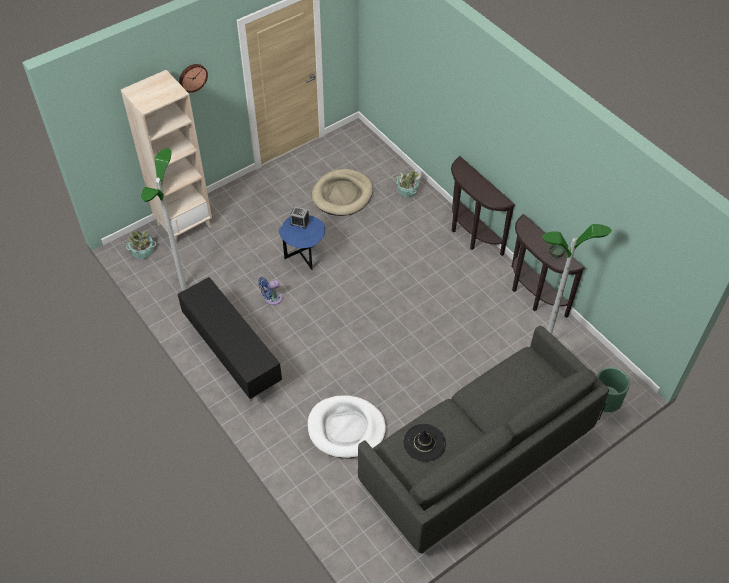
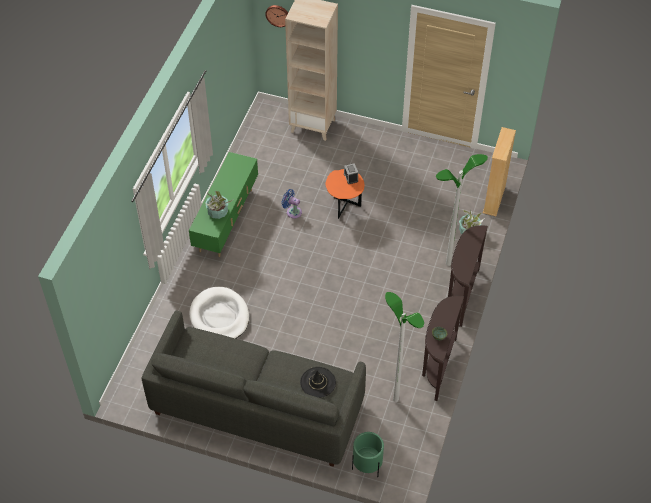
camera: 55 degrees right, 0 degrees up
(143, 251) = (270, 120): potted plant -> potted plant (217, 212)
(183, 287) = (260, 160): floor lamp -> floor lamp (448, 263)
(192, 77) = (361, 23): wall clock -> wall clock (278, 15)
(233, 356) = (227, 220): black tv stand -> green tv stand
(304, 259) = (344, 208): blue side table -> orange side table
(342, 195) = (426, 194): beige dog bed -> none
(389, 156) = (494, 199): none -> beige bookcase
(424, 443) = (215, 352): black hat -> black hat (318, 382)

